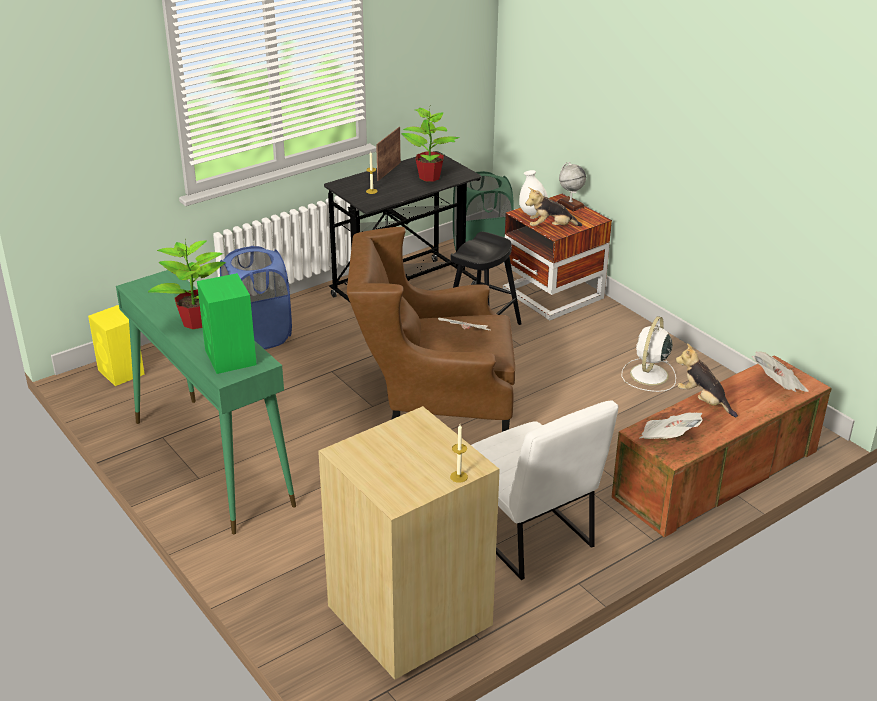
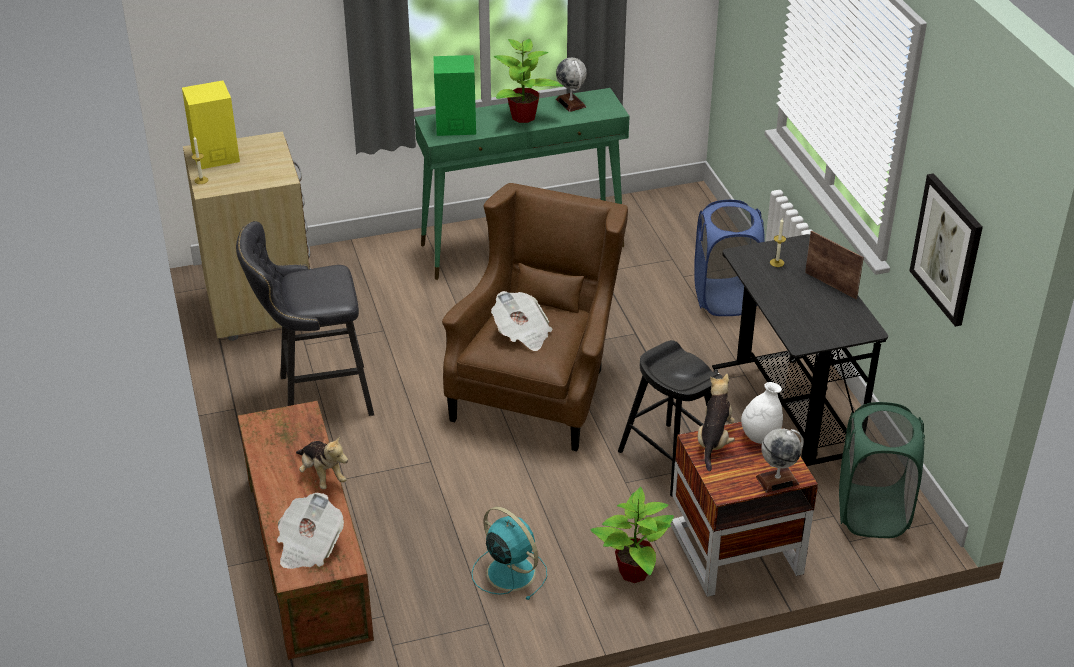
camera: 110 degrees right, 5 degrees up
(121, 372) = (690, 212): yellow speaker -> yellow speaker (214, 157)
(157, 301) = (571, 103): none -> globe
(429, 66) = (947, 249): none -> picture
(430, 177) = (802, 313): potted plant -> potted plant (633, 572)
(528, 534) = (312, 397): white chair -> black stool
(648, 375) = (509, 571): white fan -> turquoise fan
(668, 438) = (282, 427): newspaper -> none
(703, 401) = (322, 475): plush toy -> plush toy turned 75 degrees clockwise

